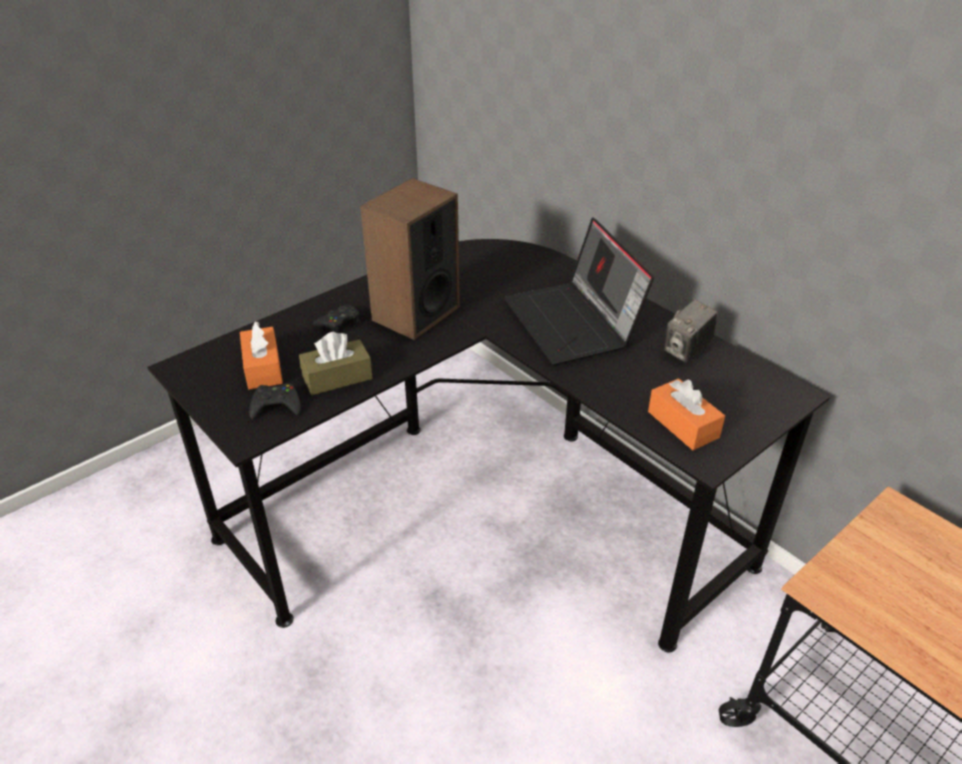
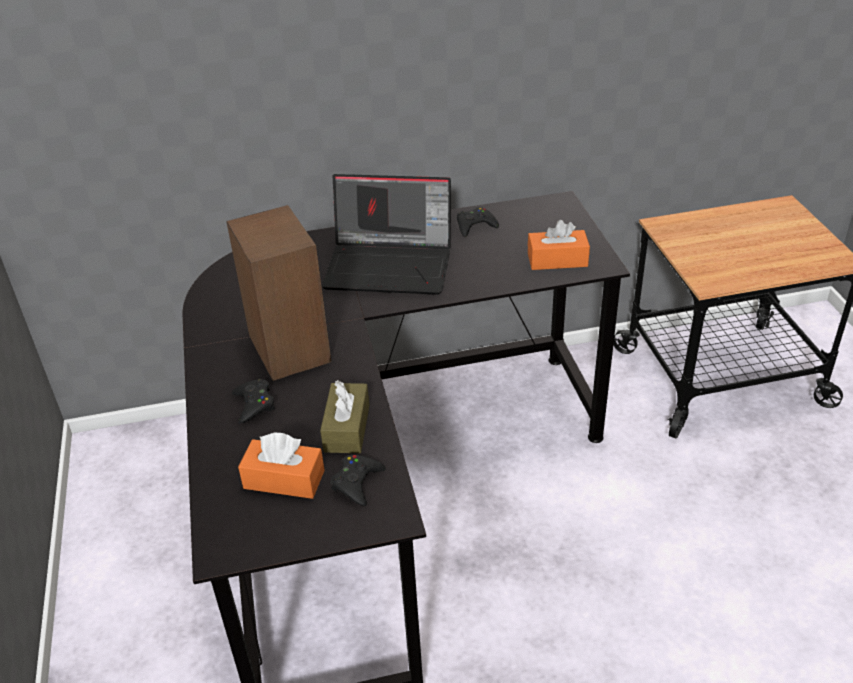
camera: 60 degrees left, 0 degrees up
(686, 351) = (475, 226): camera -> black game controller

